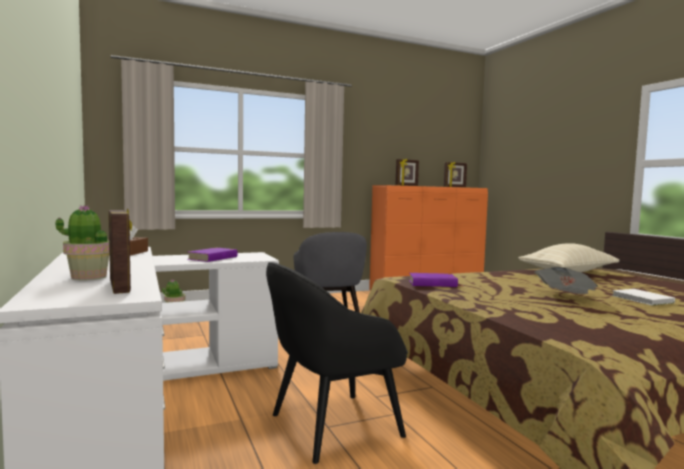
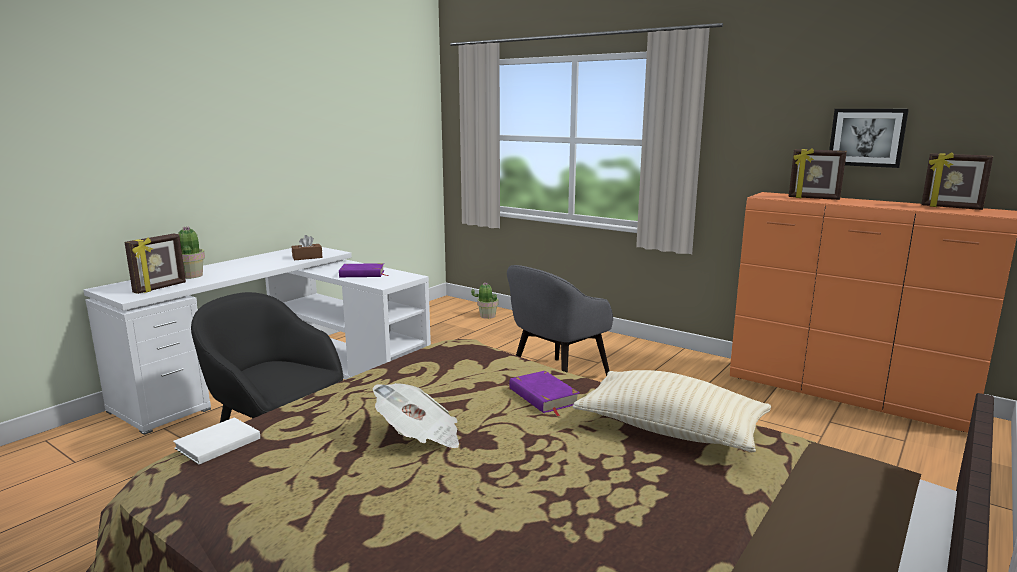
camera: 60 degrees right, 10 degrees up
(415, 155) = (867, 137): none -> picture
(432, 283) = (424, 362): purple book -> purple book (543, 396)
(643, 299) = (465, 494): white book -> white book (215, 444)

